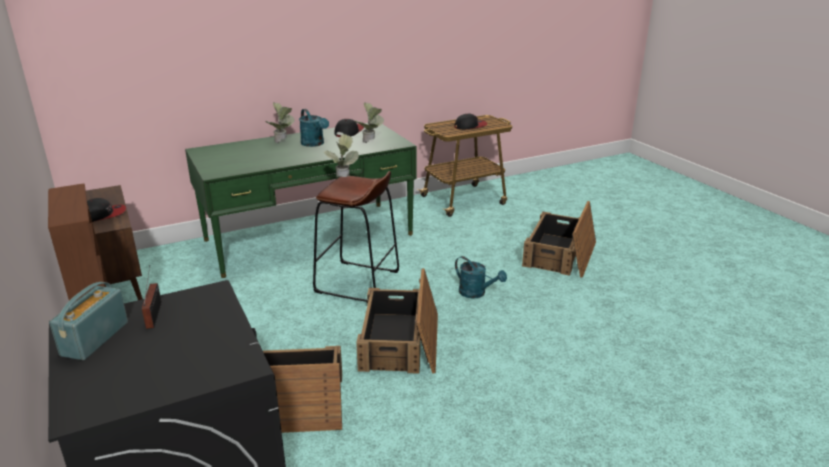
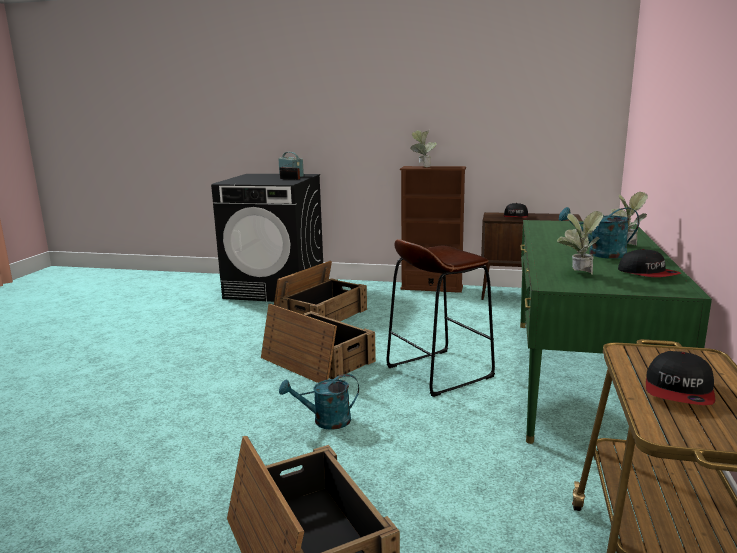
camera: 130 degrees right, 10 degrees down
(342, 179) = (468, 254): potted plant -> potted plant (422, 166)

